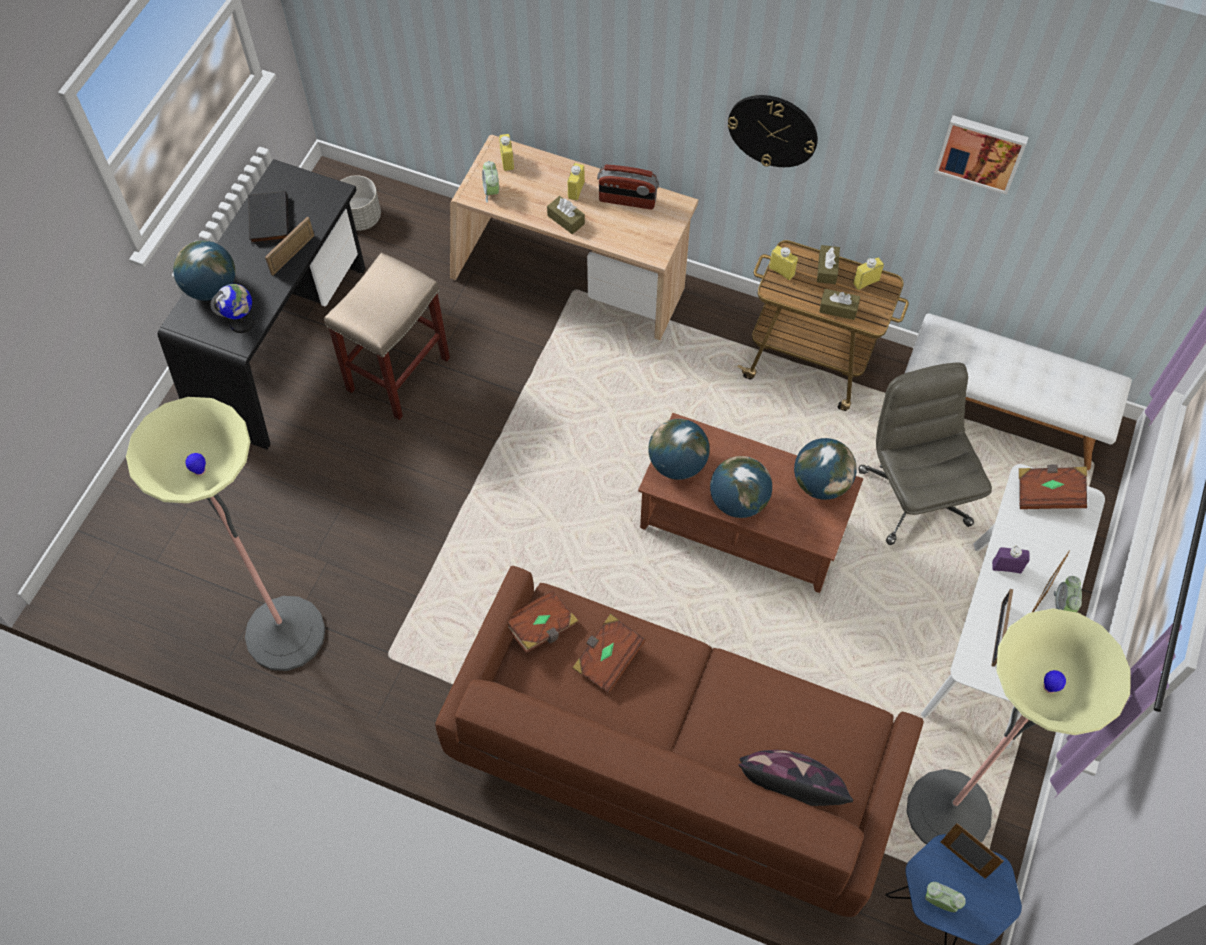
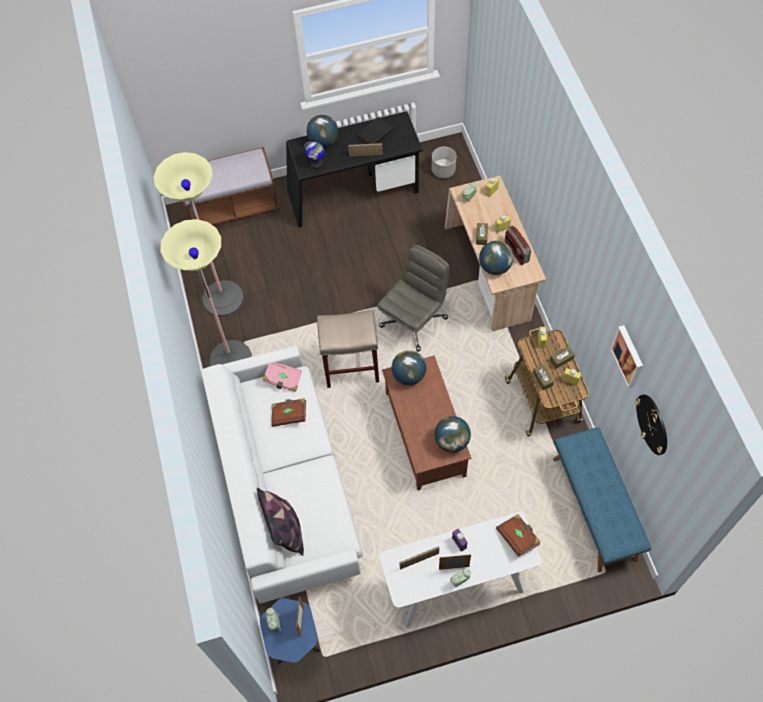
camera: 55 degrees right, 0 degrees up
(136, 511) = (232, 206): none -> brown bench
(398, 375) = (377, 245): beige stool -> beige stool (350, 368)
(541, 627) = (283, 380): brown book -> pink book
(674, 756) = (286, 484): brown sofa -> white sofa
(738, 501) = (411, 413): globe -> globe (494, 267)
(773, 130) = (575, 269): wall clock -> wall clock (652, 424)
(913, 496) = (507, 498): grey office chair -> grey office chair (414, 321)
(948, 812) = (351, 620): floor lamp -> floor lamp (231, 359)
(1001, 412) = (595, 508): white bench -> blue bench

